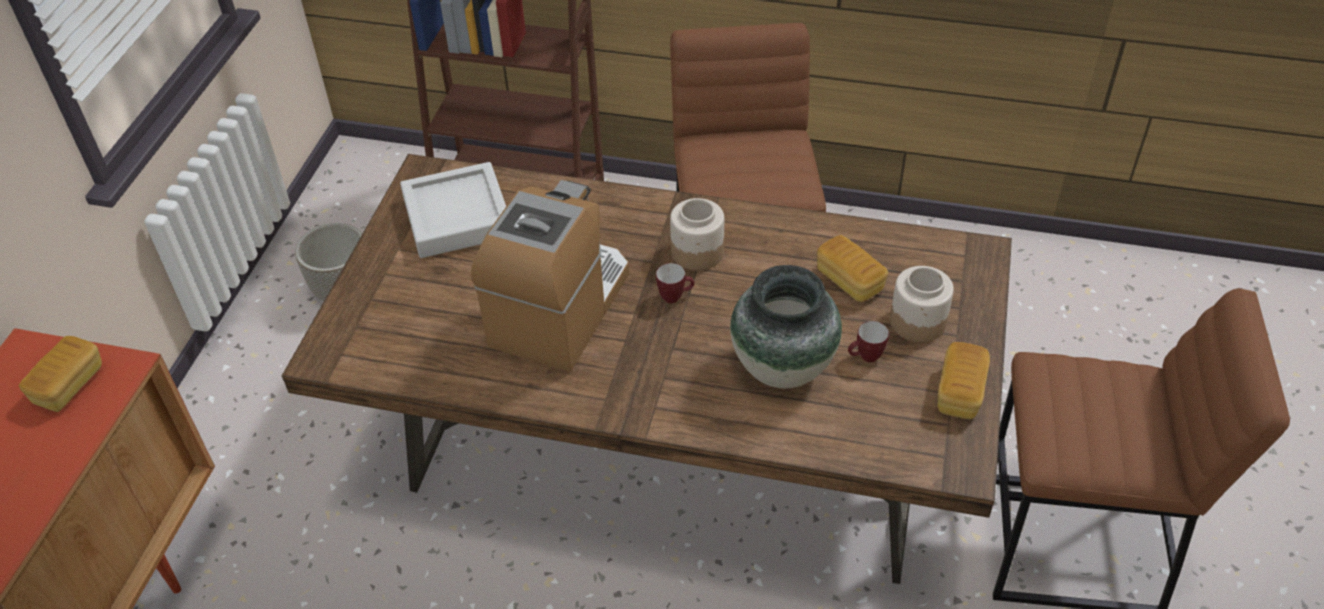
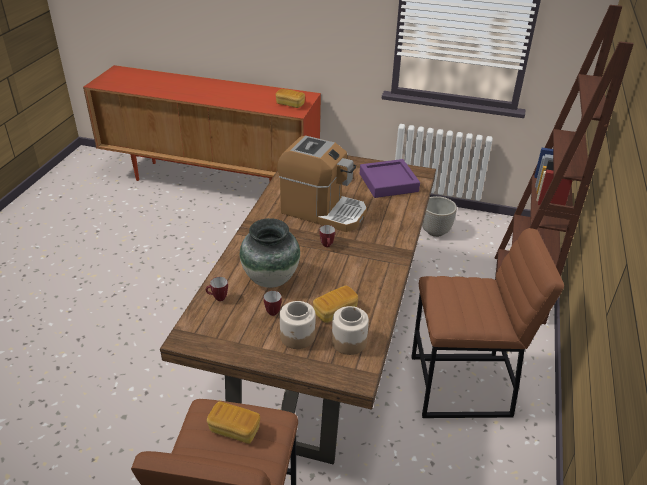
camera: 90 degrees right, 10 degrees down
(457, 217) = (388, 183): grey tray -> purple tray
(696, 252) = (361, 255): jar -> jar (349, 342)
(849, 437) = (217, 298): none -> mug
(960, 392) = (238, 346): bread -> bread (234, 430)

